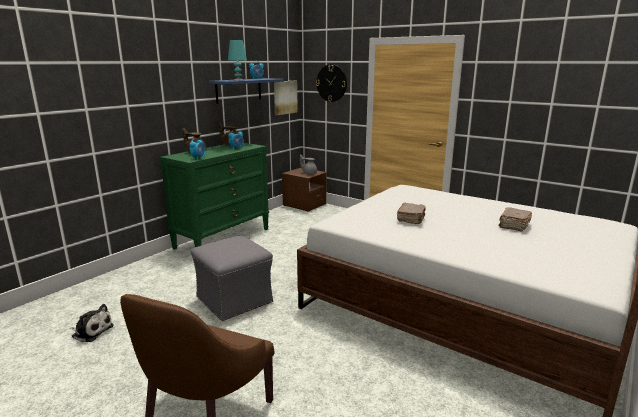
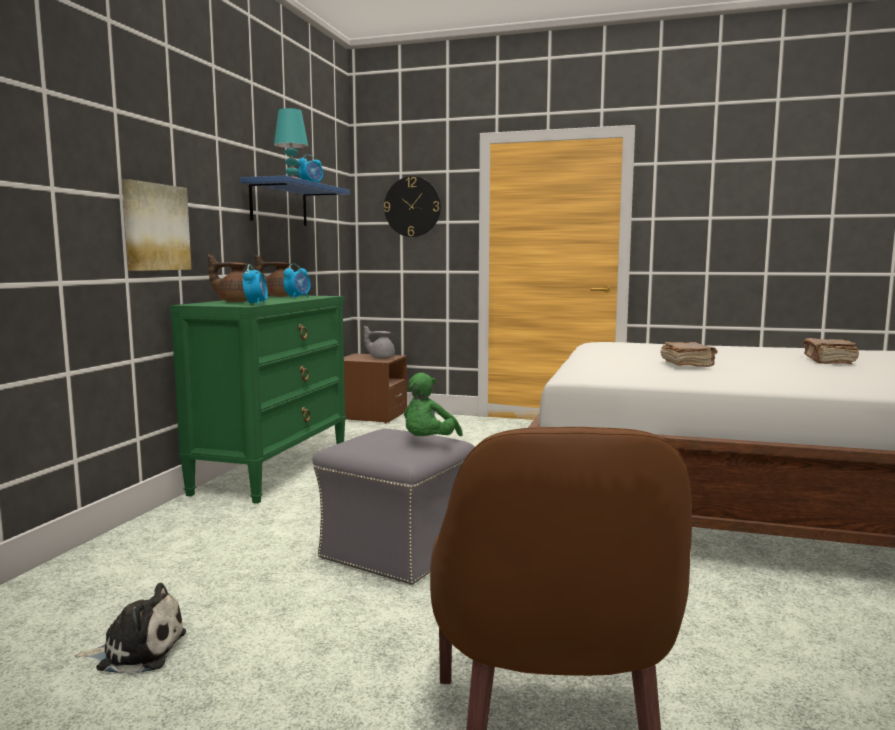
camera: 20 degrees left, 10 degrees down
(245, 250) = (428, 443): none -> green plush toy
(285, 97) = (334, 229): picture -> picture (155, 227)

